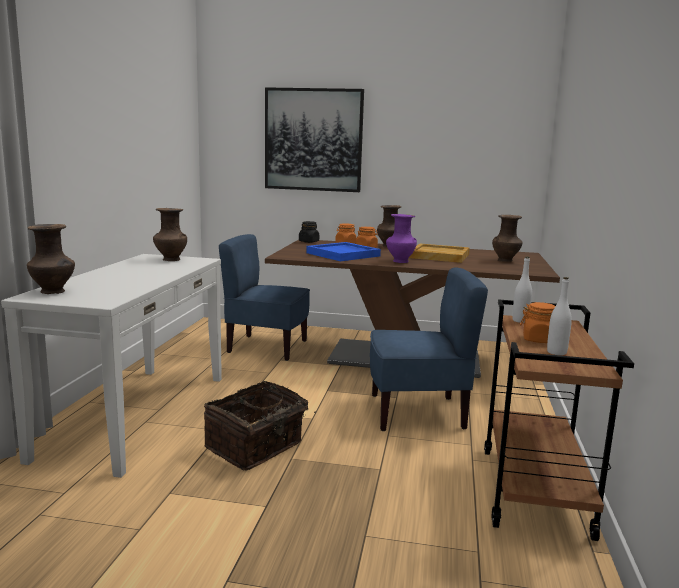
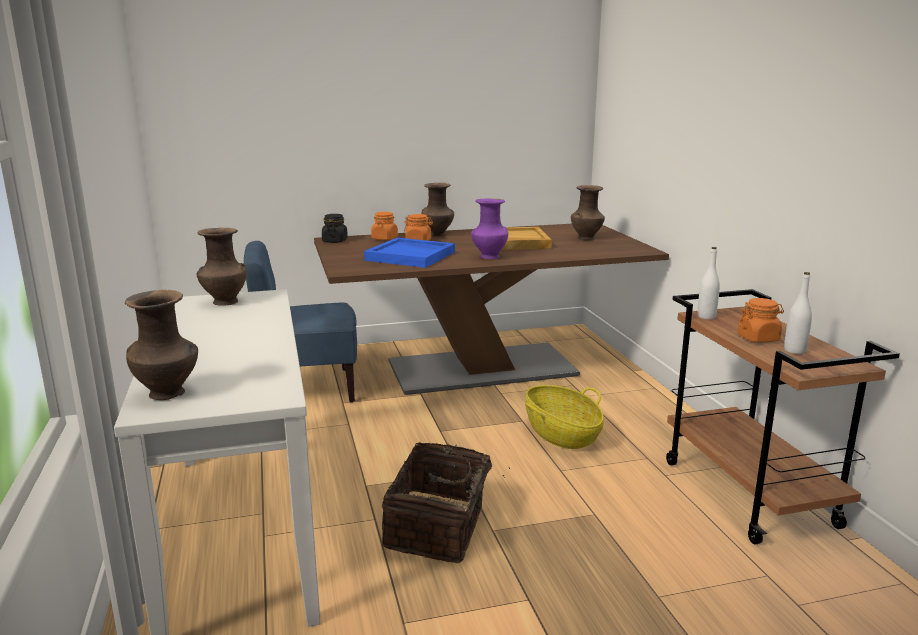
camera: 25 degrees left, 5 degrees up
(313, 140) = (314, 103): picture -> none
(417, 412) = (561, 434): blue chair -> basket

